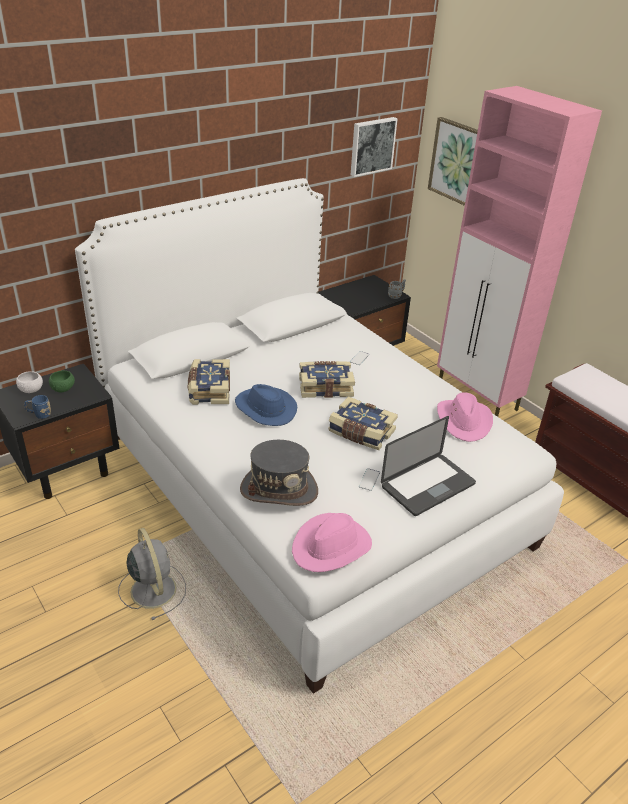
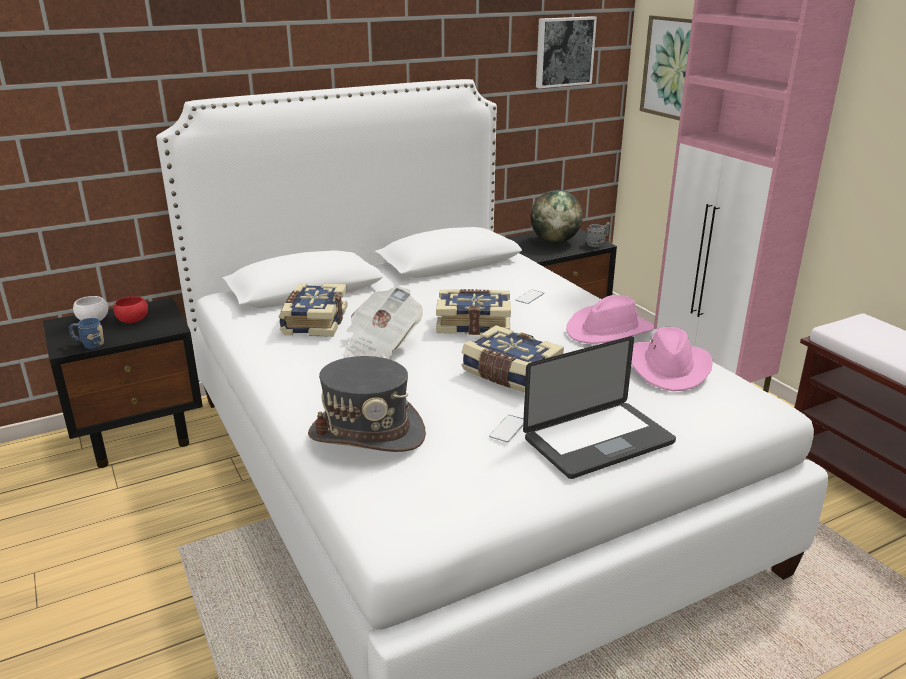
camera: 10 degrees right, 10 degrees down
(63, 389) = (133, 321): green bowl -> red bowl
(153, 588) = (196, 588): grey fan -> none
(265, 409) = (381, 343): blue hat -> newspaper
(331, 546) = (424, 510): pink hat -> pink hat (609, 331)
(363, 293) = (554, 241): none -> globe

